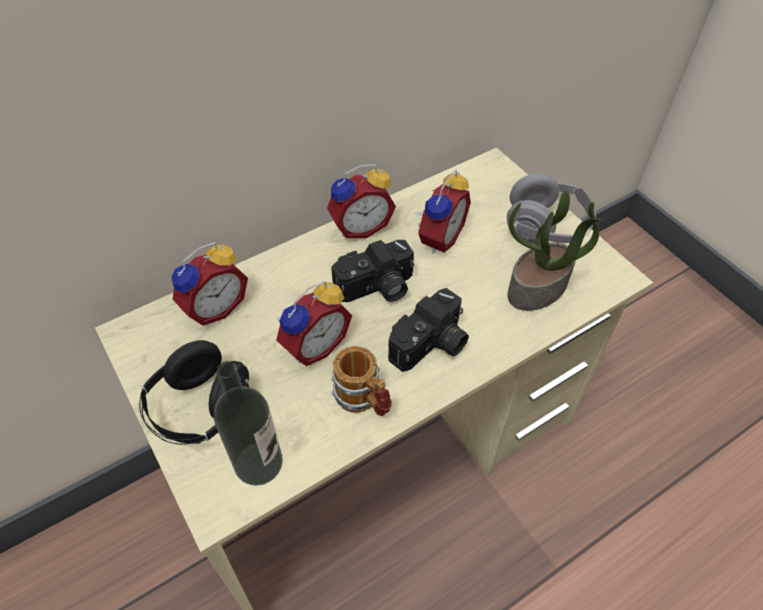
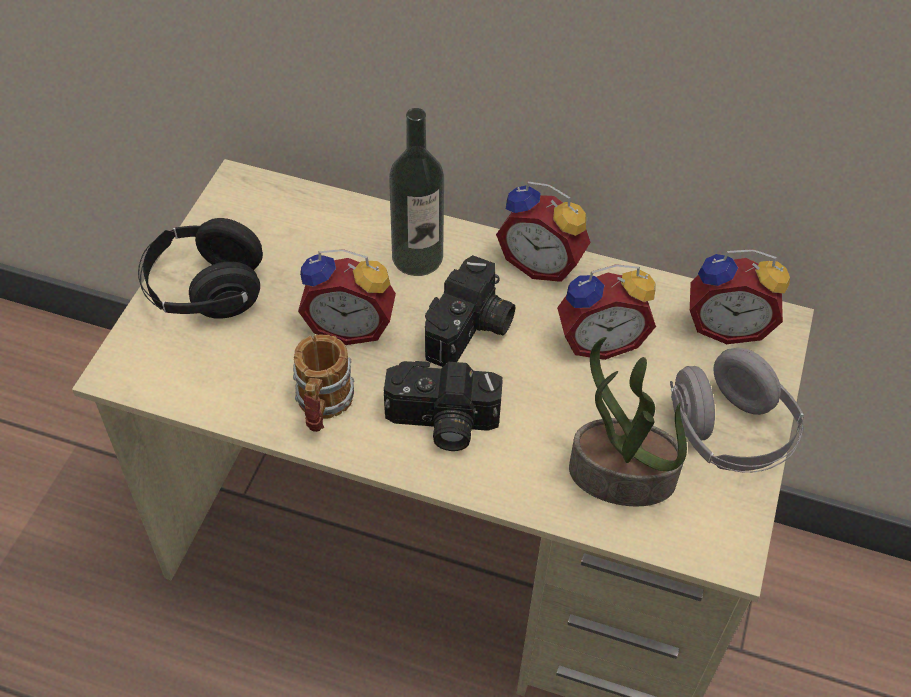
camera: 50 degrees right, 0 degrees up
(214, 307) = (324, 221): alarm clock -> alarm clock (726, 325)
(258, 463) = (186, 371): bottle -> bottle (417, 257)
(377, 289) = (471, 331): camera -> camera turned 90 degrees counterclockwise

